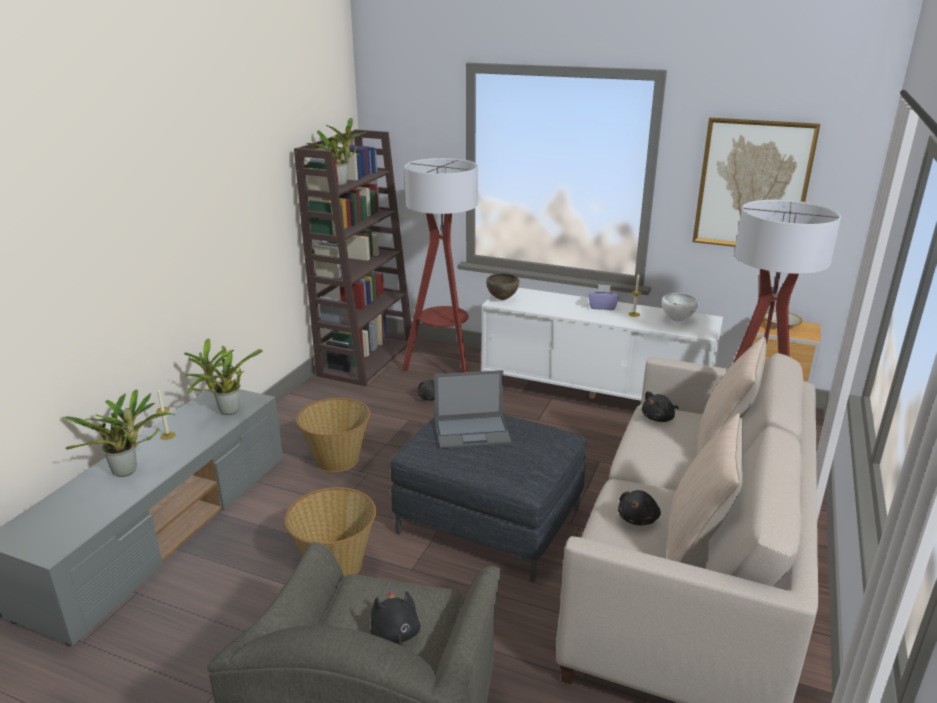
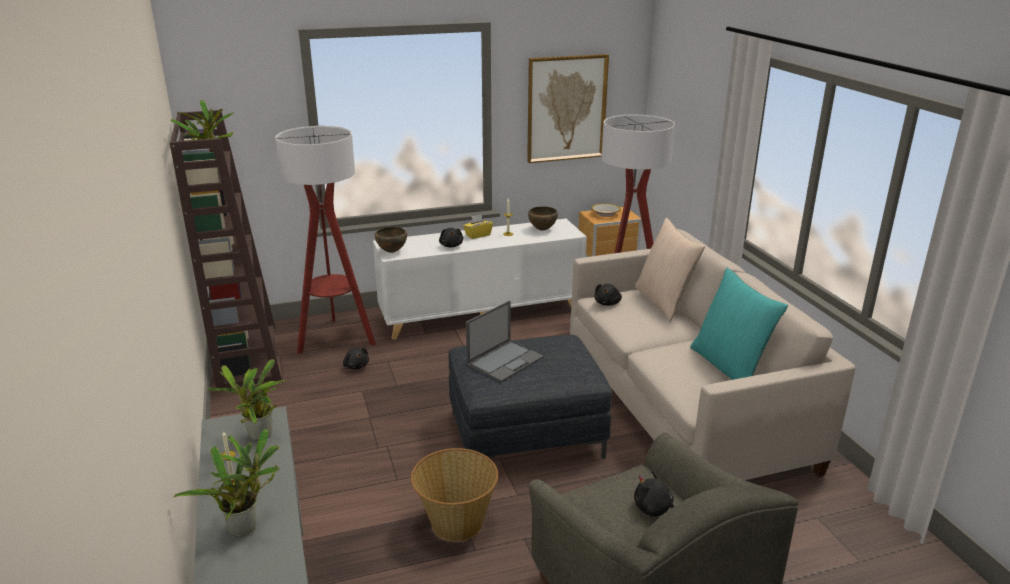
camera: 40 degrees left, 0 degrees up
(337, 459) = (343, 448): basket -> none
(602, 307) = (478, 235): purple tissue box -> yellow tissue box
(638, 518) = (685, 368): black plush toy -> black plush toy (451, 245)
(677, 320) = (542, 230): white bowl -> brown bowl
(696, 541) = (730, 366): beige pillow -> turquoise pillow

